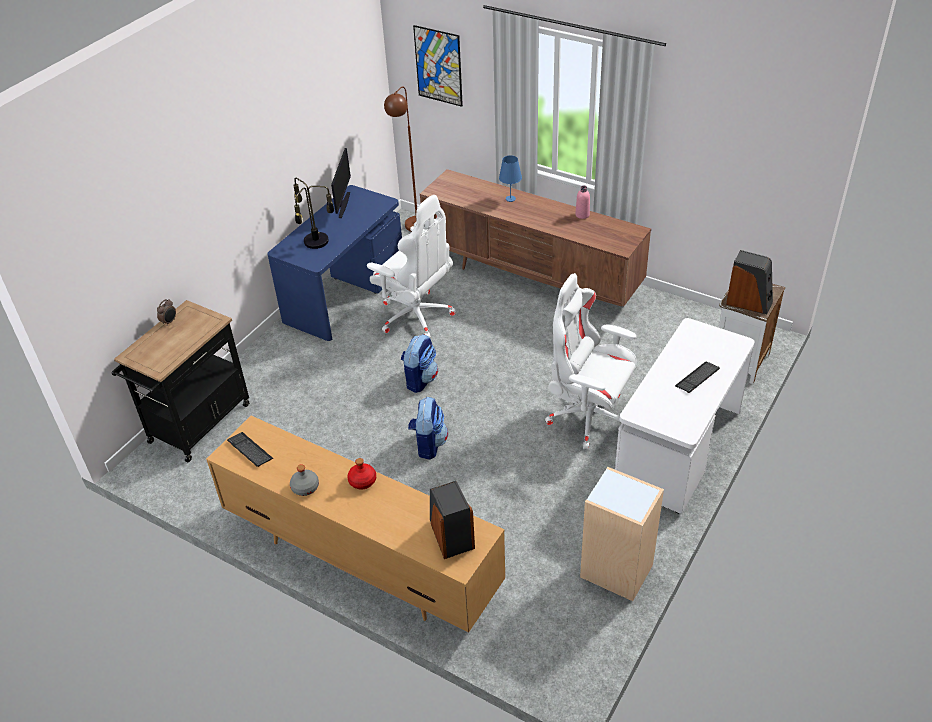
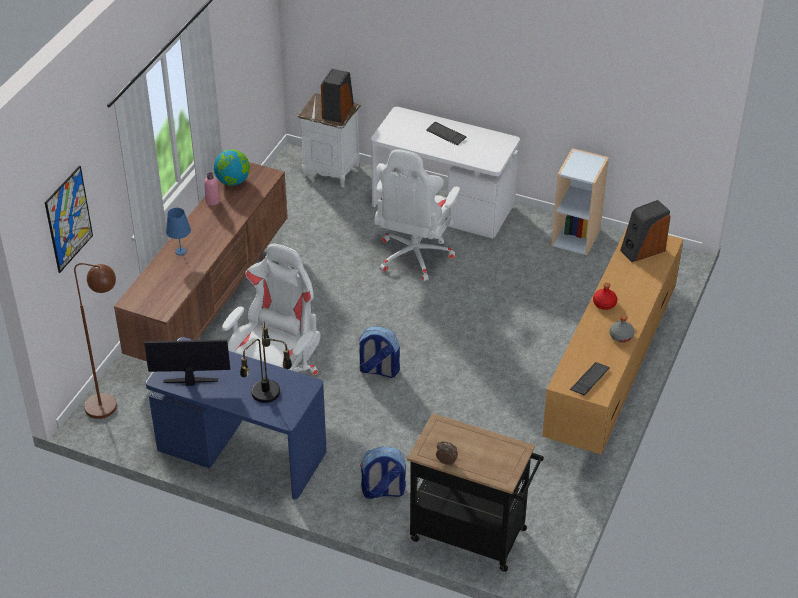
camera: 100 degrees left, 0 degrees up
(428, 444) = (465, 354): backpack -> backpack (383, 491)
(612, 226) = (233, 181): none -> globe

